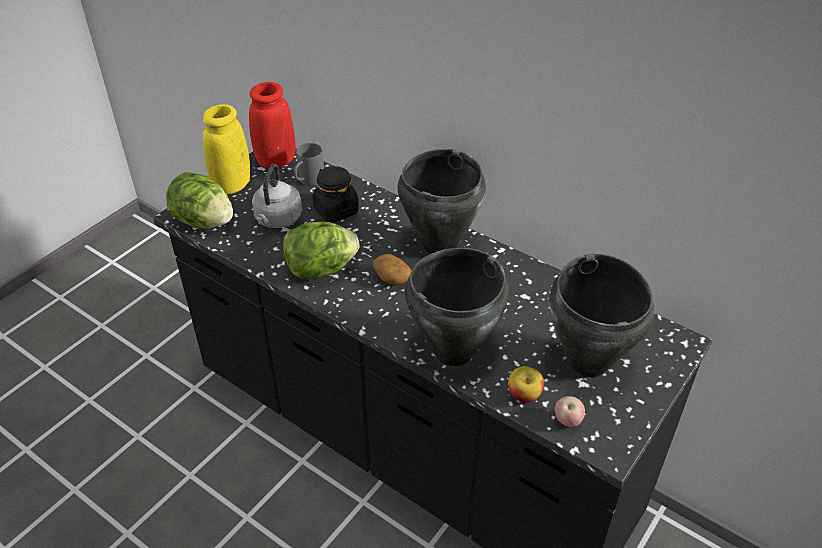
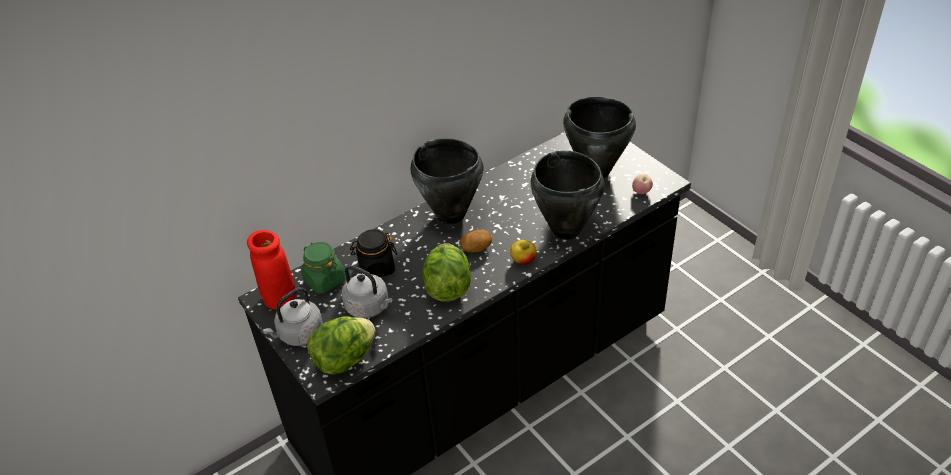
camera: 70 degrees left, 0 degrees up
(231, 185) = (299, 334): yellow vase -> grey kettle
(308, 181) = (324, 280): grey mug -> green jar
(524, 394) = (614, 205): apple -> apple (523, 260)

